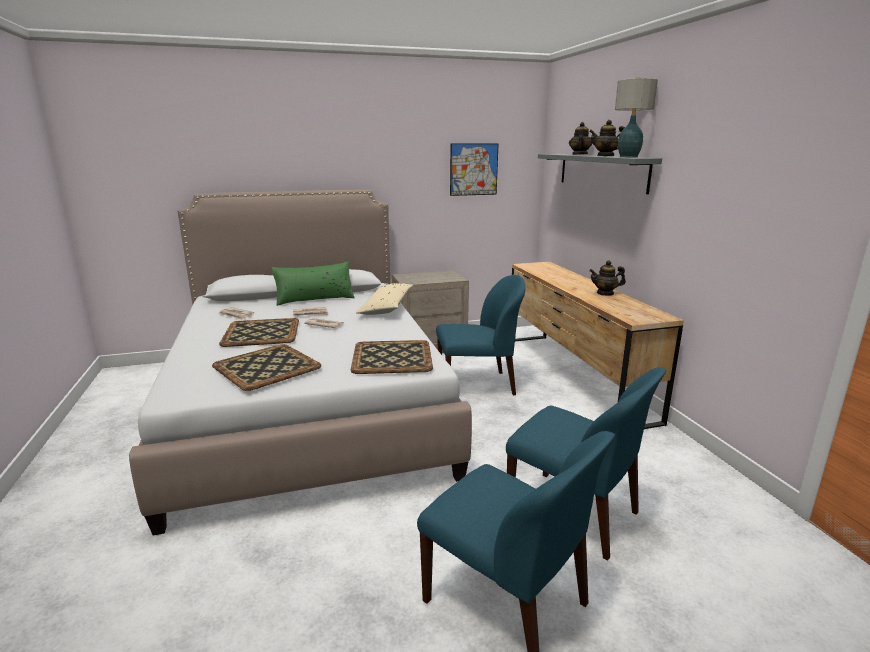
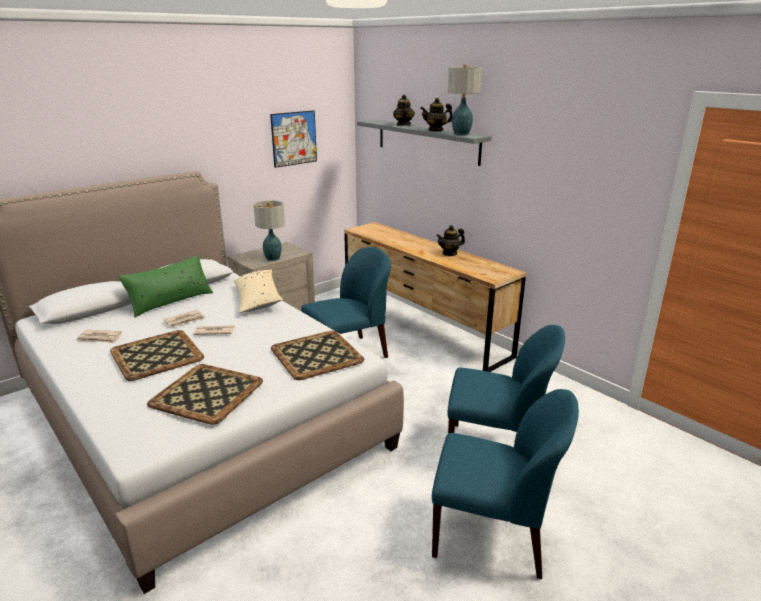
camera: 25 degrees left, 5 degrees up
(429, 280) = (273, 258): none -> table lamp

